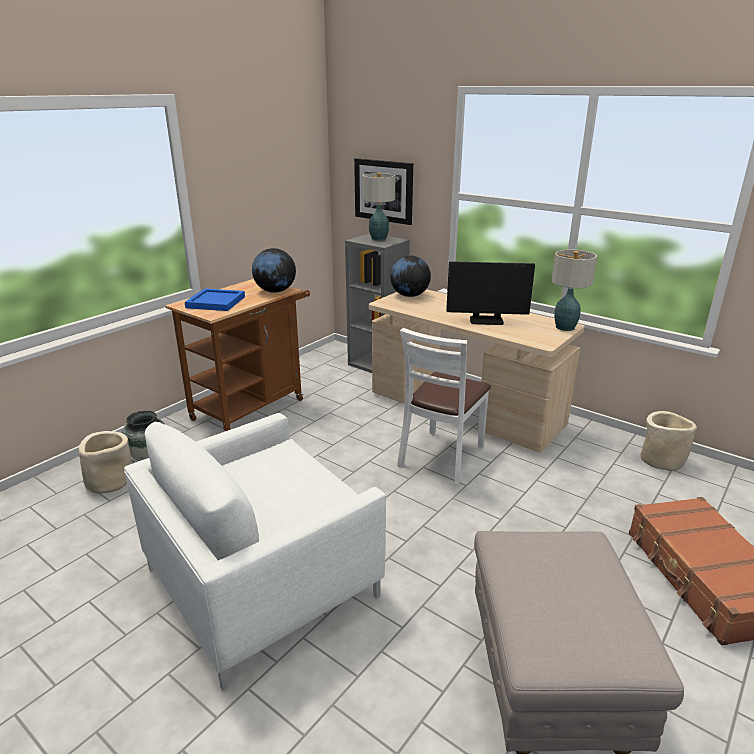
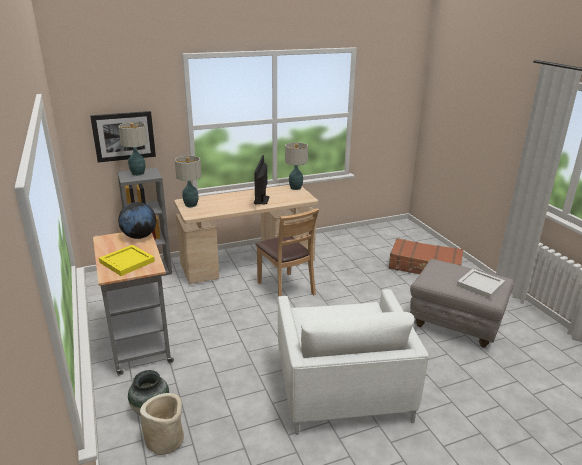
camera: 60 degrees left, 0 degrees up
(217, 302) = (127, 261): blue tray -> yellow tray
(253, 406) = (138, 339): brown cart -> grey cart
(409, 295) = (191, 205): globe -> table lamp
(442, 457) = (285, 289): white chair -> brown chair
(486, 320) = (261, 200): monitor -> monitor turned 150 degrees clockwise
(565, 620) = (479, 285): none -> white tray
(661, 460) = (348, 237): beige planter -> none

